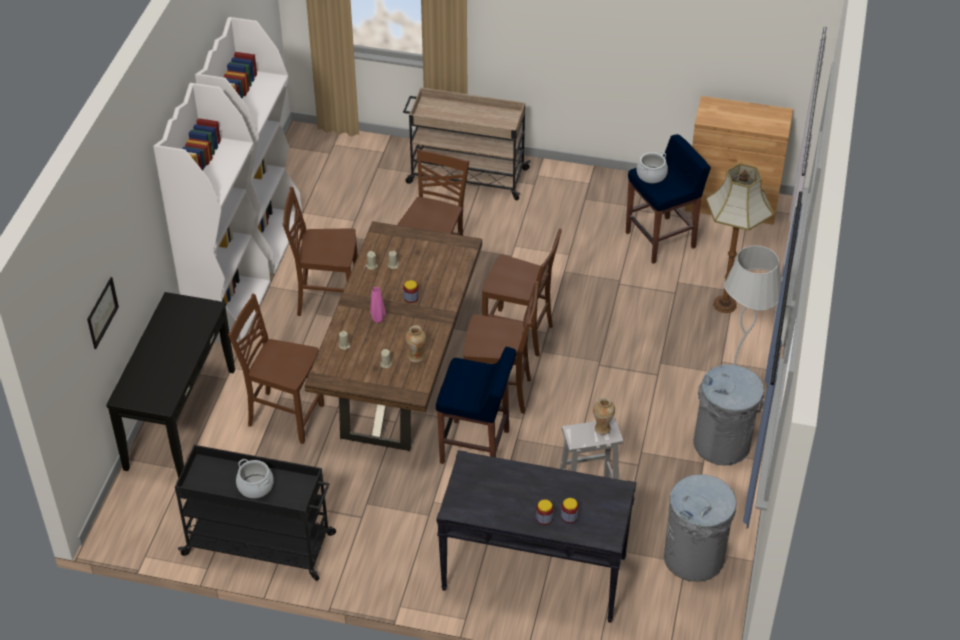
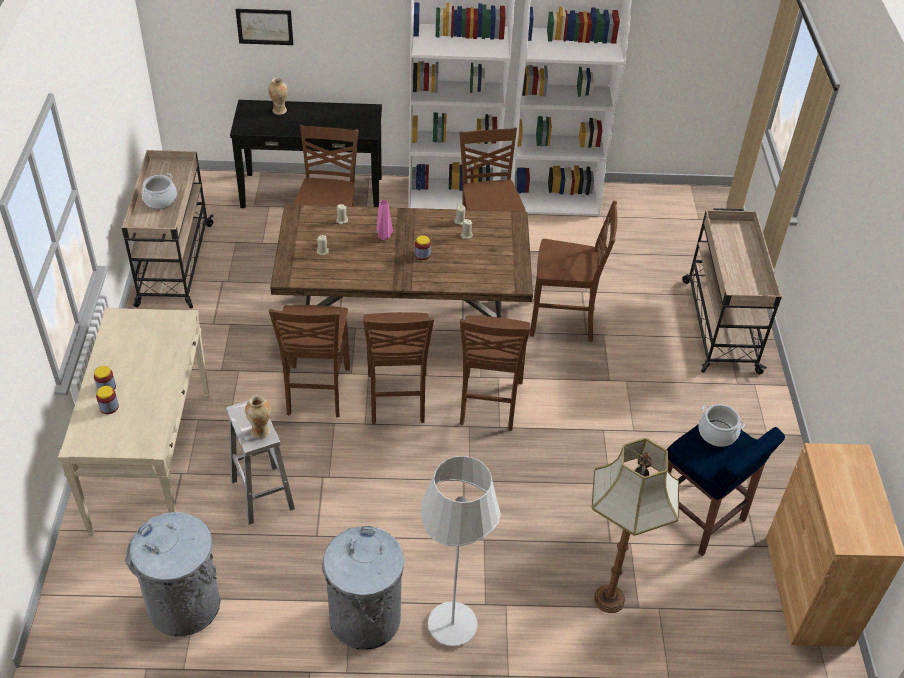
camera: 75 degrees right, 0 degrees up
(261, 544) = (174, 265): black cart -> beige cart
(416, 357) = (337, 270): vase -> vase (279, 111)
(476, 447) = (316, 392): blue stool -> brown chair
(533, 573) = (152, 461): black console table -> beige console table

